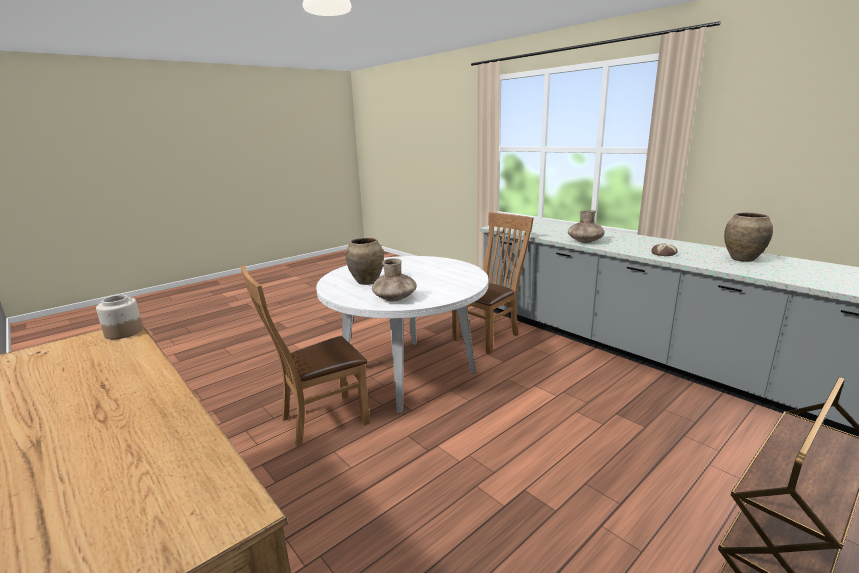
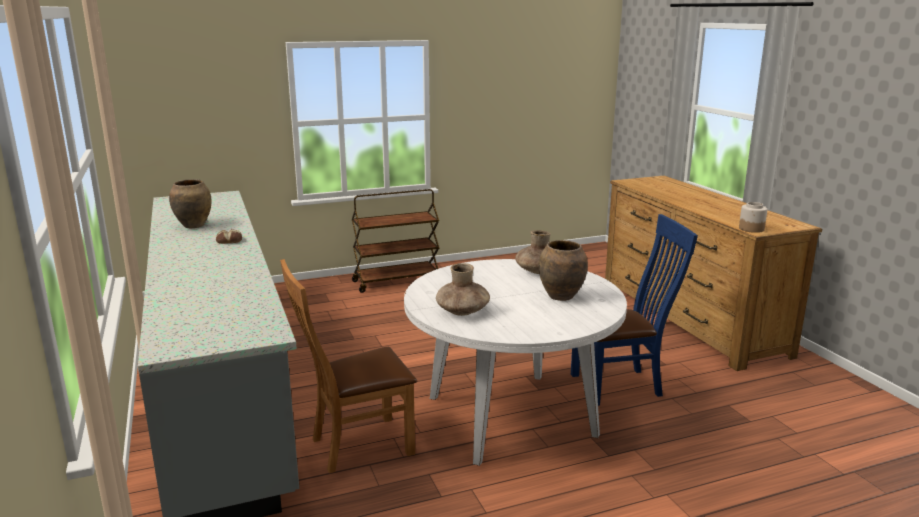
camera: 160 degrees left, 0 degrees up
(319, 421) = (621, 385): brown chair -> blue chair
(585, 241) = (243, 270): brown vase -> brown vase (462, 311)

